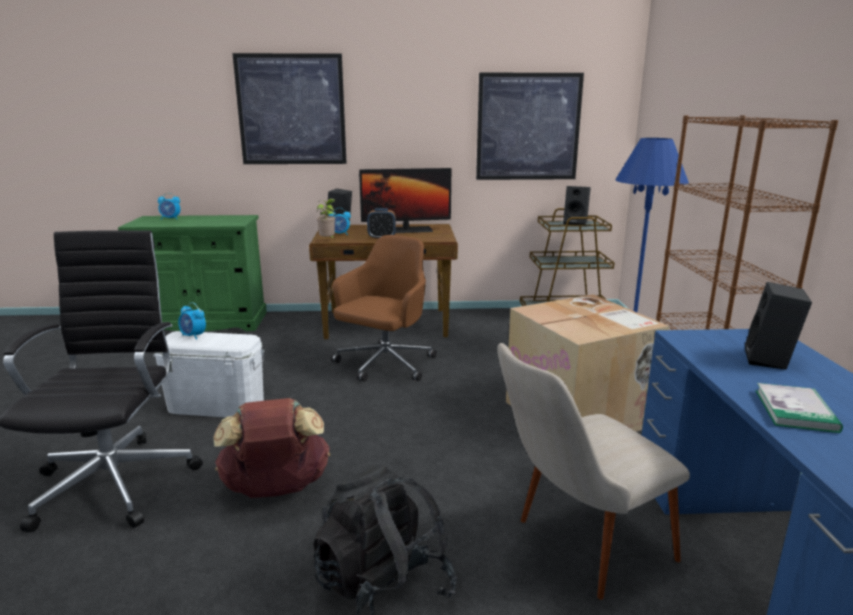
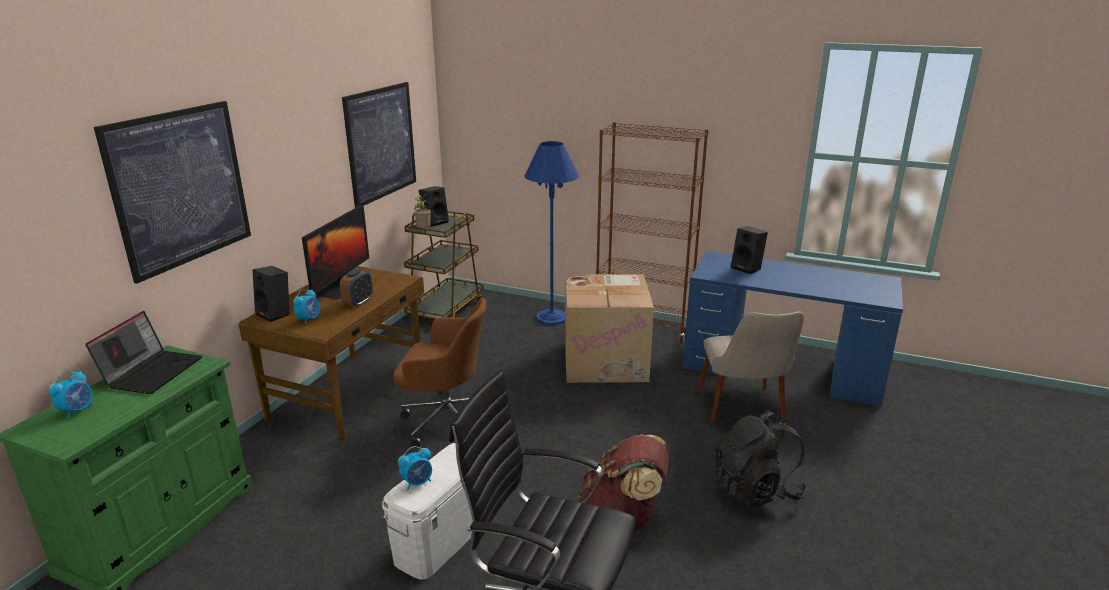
camera: 65 degrees left, 5 degrees up
(221, 219) = (152, 371): none -> laptop
(328, 240) = (330, 329): potted plant -> potted plant (423, 230)
(384, 364) = (446, 419): brown office chair -> brown office chair turned 135 degrees clockwise
(795, 410) = (802, 284): book -> none

